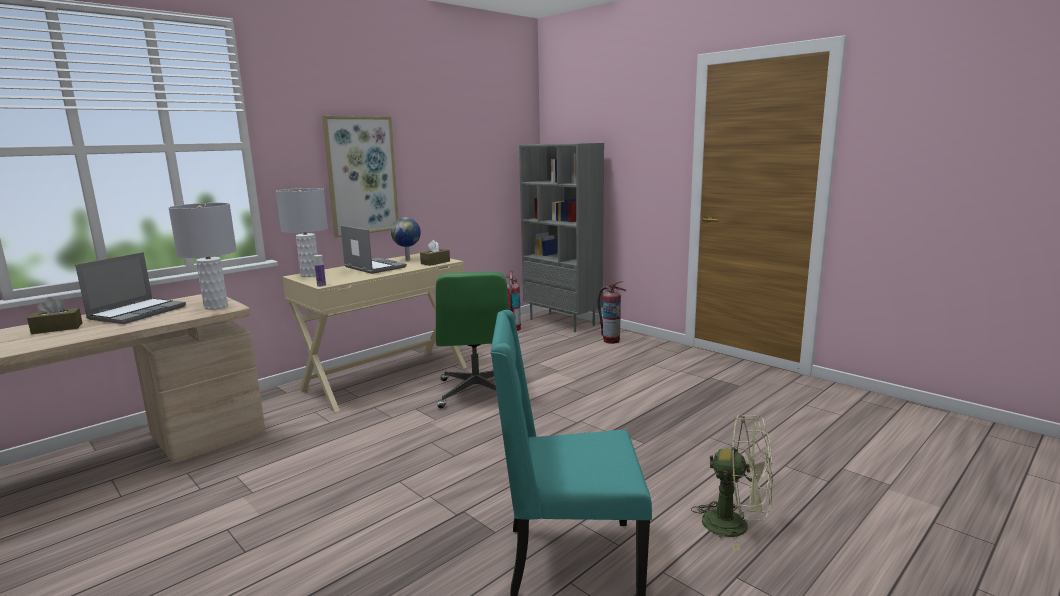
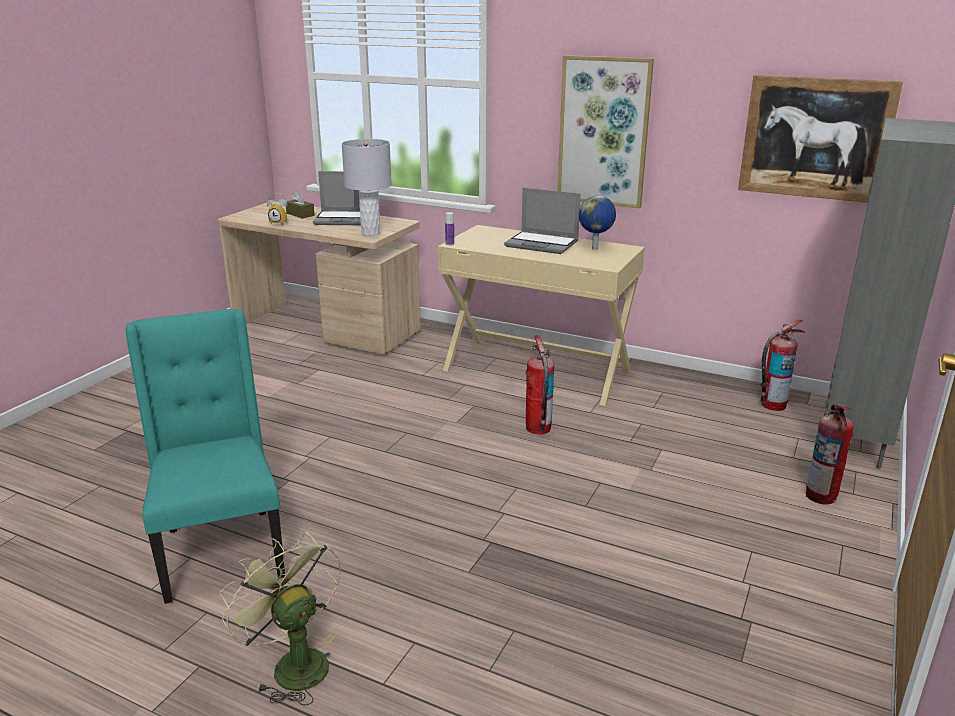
camera: 70 degrees right, 10 degrees up
(70, 337) = (280, 223): none -> alarm clock
(310, 275) = (488, 231): grey table lamp -> none
(373, 267) = (543, 244): laptop -> laptop turned 90 degrees clockwise
(435, 262) = (593, 262): brown tissue box -> none
(476, 392) = (538, 428): green office chair -> fire extinguisher
(483, 162) = (815, 138): none -> picture
(736, 525) = (293, 664): green fan -> green fan turned 135 degrees clockwise

